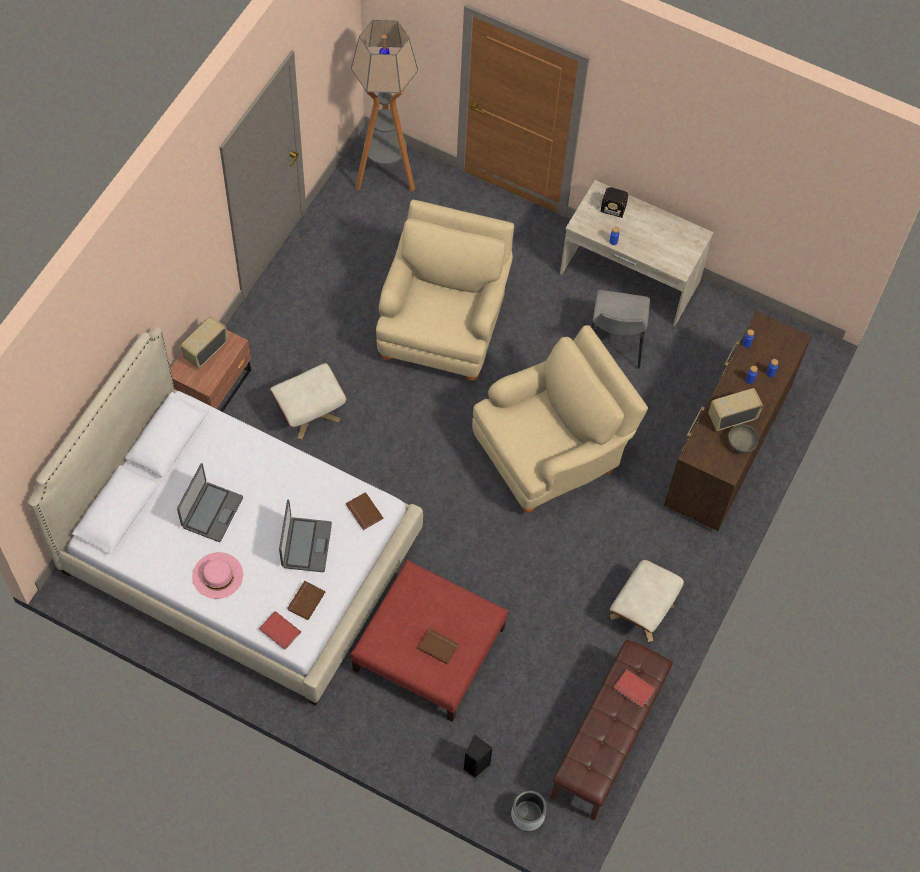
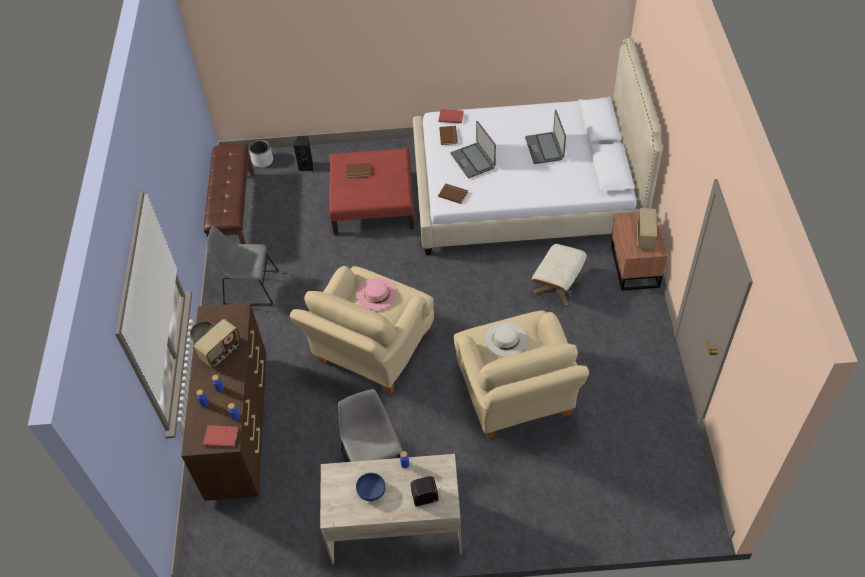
camera: 155 degrees right, 10 degrees down
(217, 575) = (510, 123): pink hat -> pink hat (377, 294)
(385, 176) = (668, 498): floor lamp -> none
(439, 315) = (505, 339): none -> white hat
(633, 690) = (221, 200): red book -> red book (221, 436)
(642, 611) = (248, 288): beige ottoman -> grey chair
(655, 236) = (371, 491): none -> blue bowl

